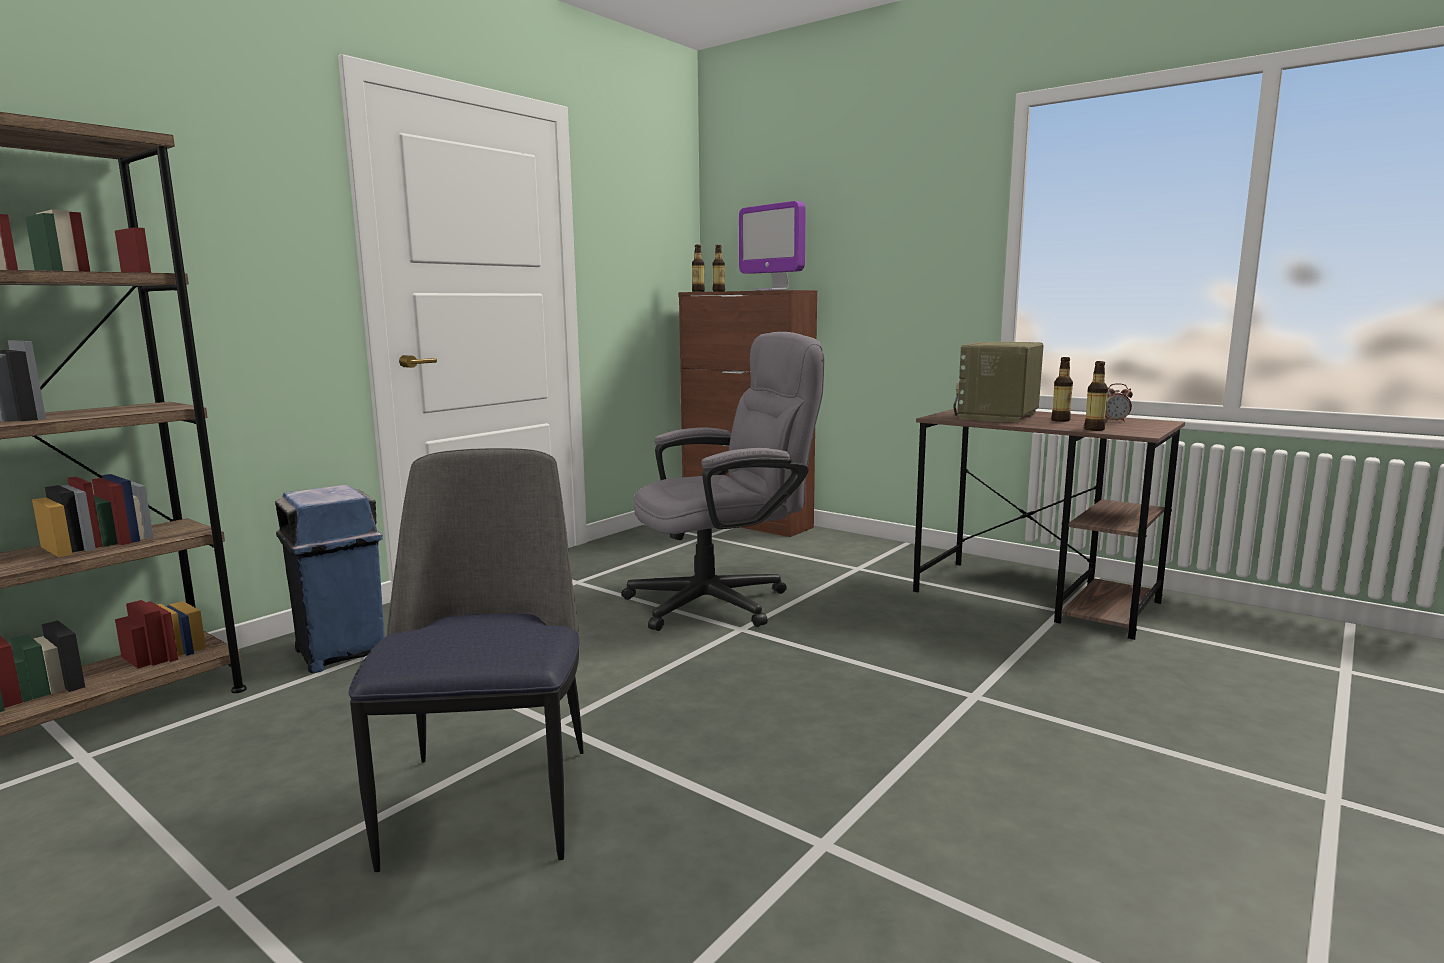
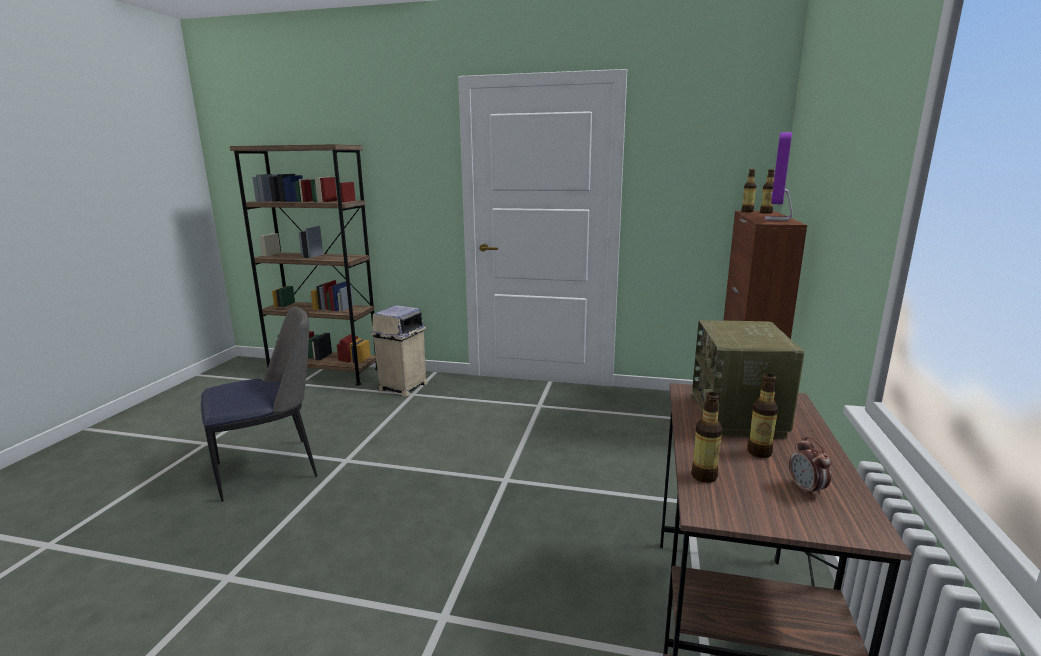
camera: 65 degrees right, 5 degrees up
(341, 653) = (402, 387): blue trash can -> beige trash can
(723, 601) = (550, 460): grey office chair -> none
(998, 416) = (738, 416): radio -> radio turned 90 degrees counterclockwise

